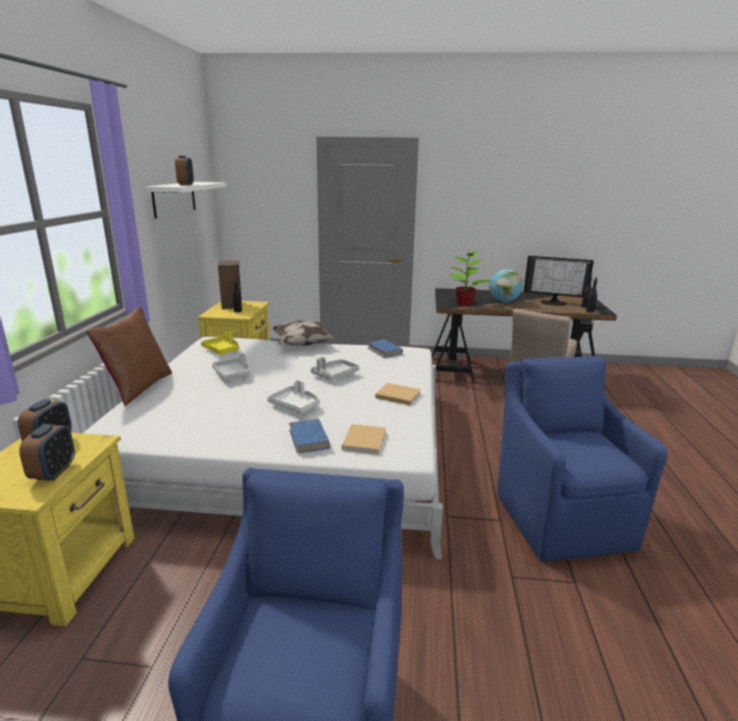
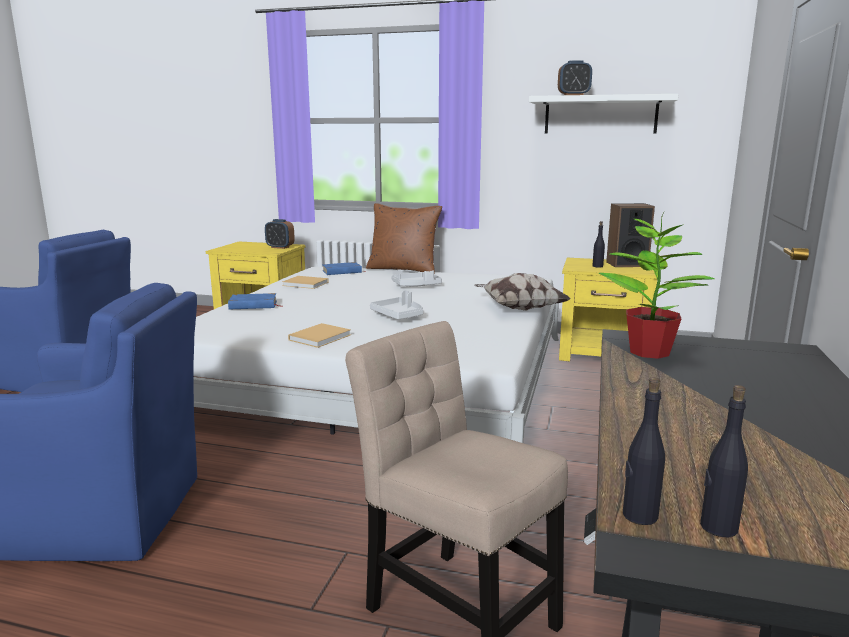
camera: 100 degrees right, 5 degrees down
(53, 472) = (242, 250): alarm clock -> none
(222, 350) = (489, 280): yellow tray -> none
(295, 405) = (323, 301): white tray -> none
(364, 440) = (231, 320): beige book -> beige book (306, 284)
(384, 351) = (489, 342): blue book -> blue book (342, 271)
(504, 301) = (707, 396): globe -> none
(554, 302) = (755, 474): monitor -> none

